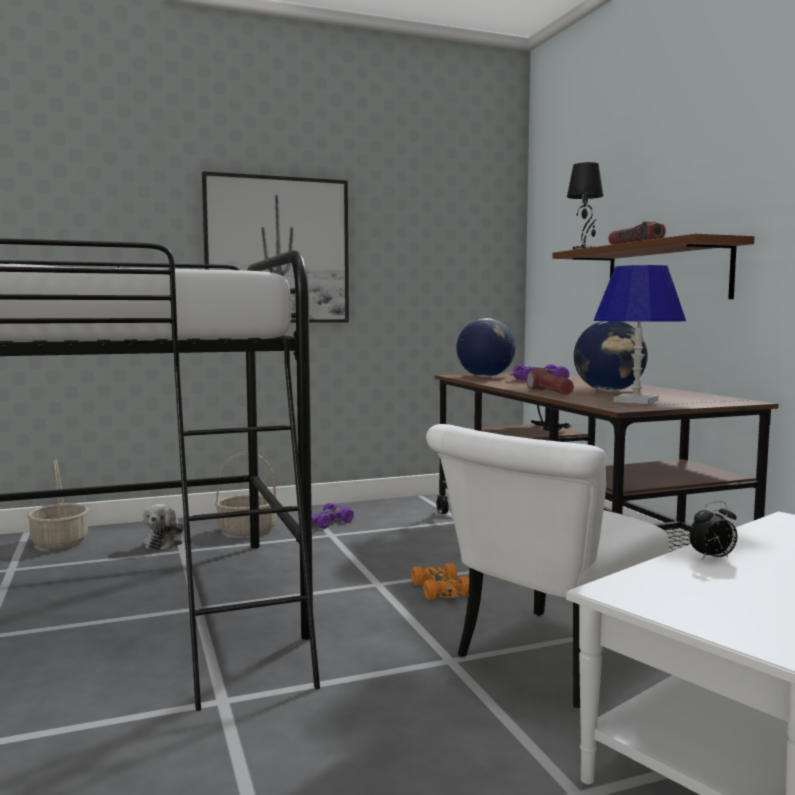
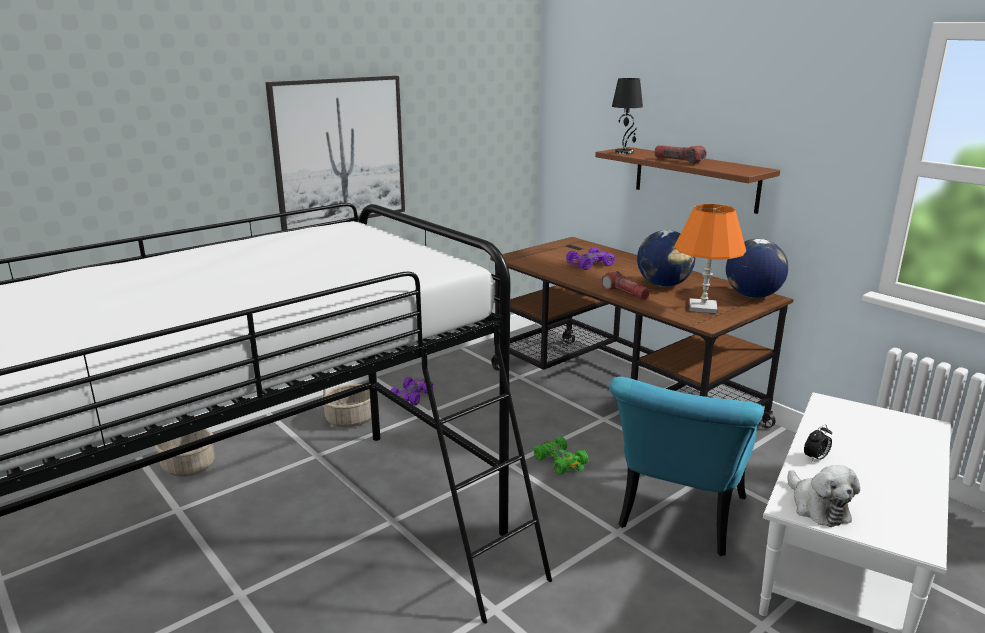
camera: 20 degrees left, 15 degrees up
(165, 542) = (290, 447): plush toy -> plush toy (817, 507)
(441, 590) = (561, 461): orange toy car -> green toy car
(485, 376) = (537, 258): globe -> globe (752, 296)
(545, 663) = (678, 520): white chair -> turquoise chair
(635, 401) = (703, 307): blue table lamp -> orange table lamp

